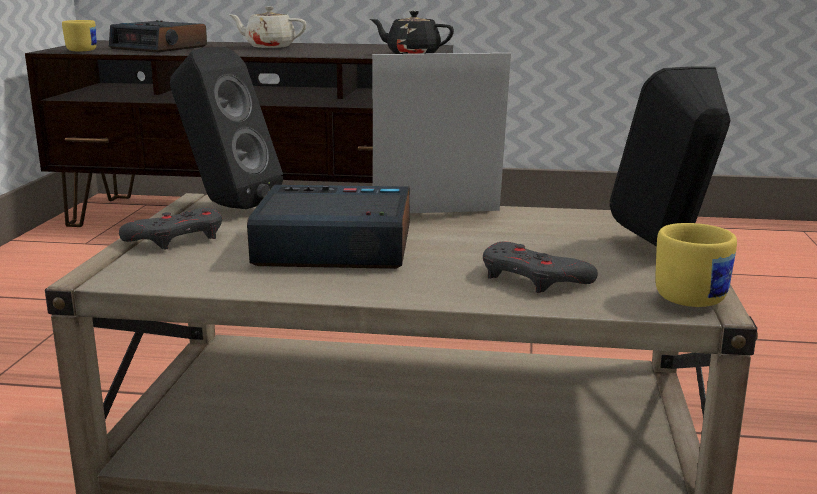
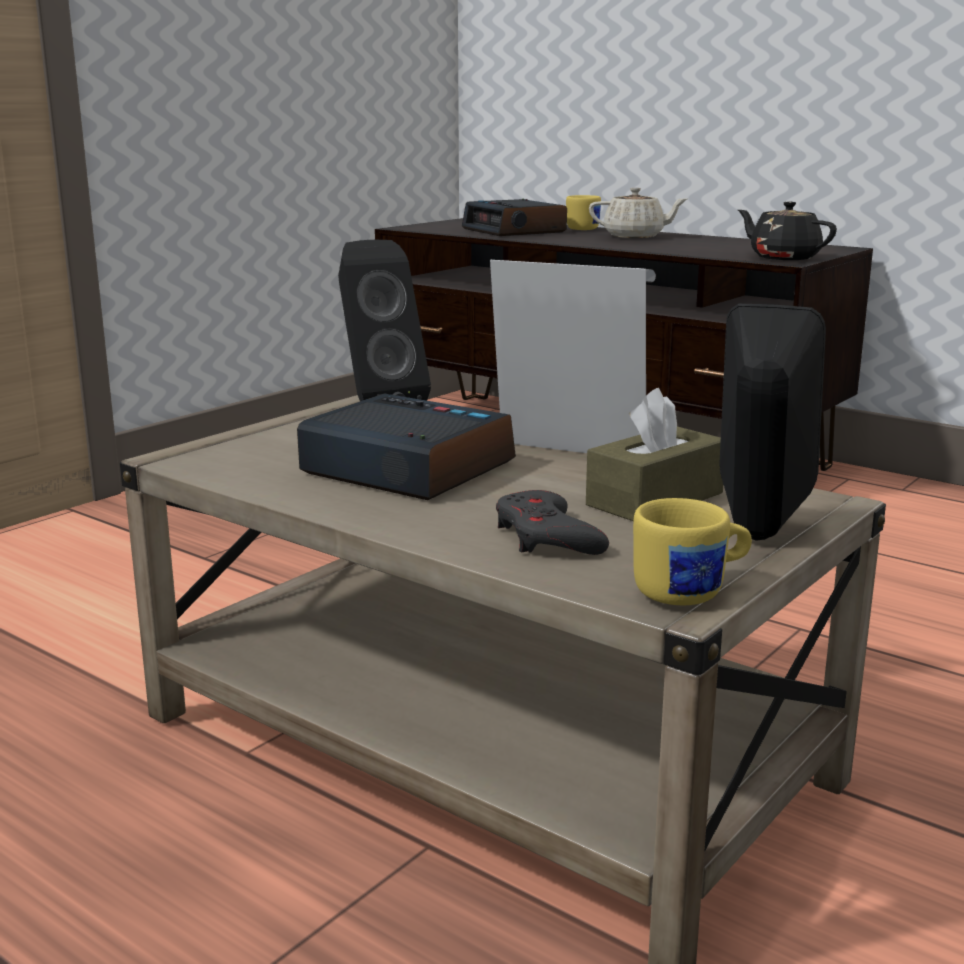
camera: 30 degrees right, 0 degrees up
(83, 50) = (433, 229): yellow mug -> yellow mug (584, 229)
(177, 238) = (284, 435): grey game controller -> none
(269, 46) = (635, 236): beige teapot -> beige teapot turned 150 degrees clockwise
(554, 236) = (655, 499): none -> brown tissue box

